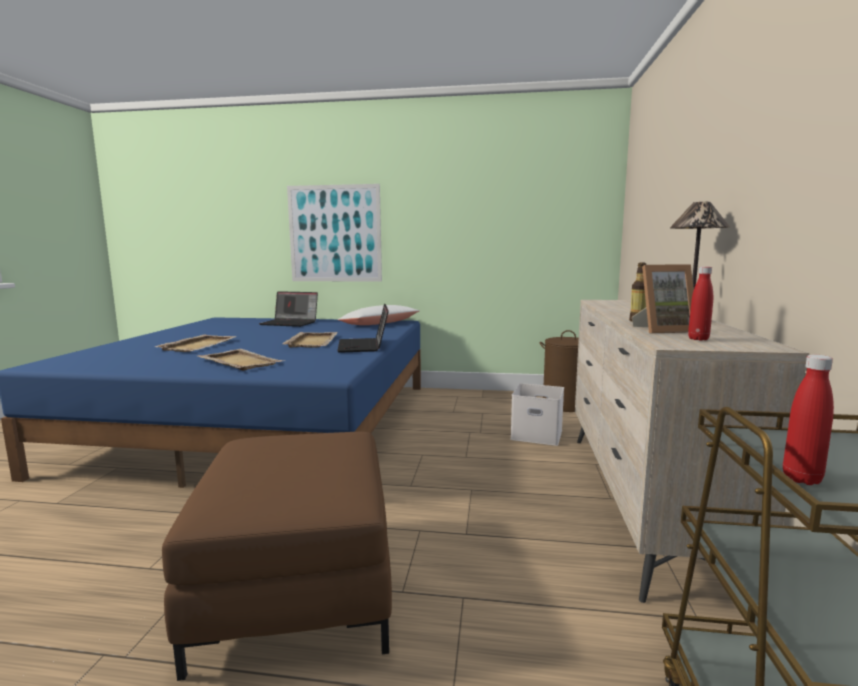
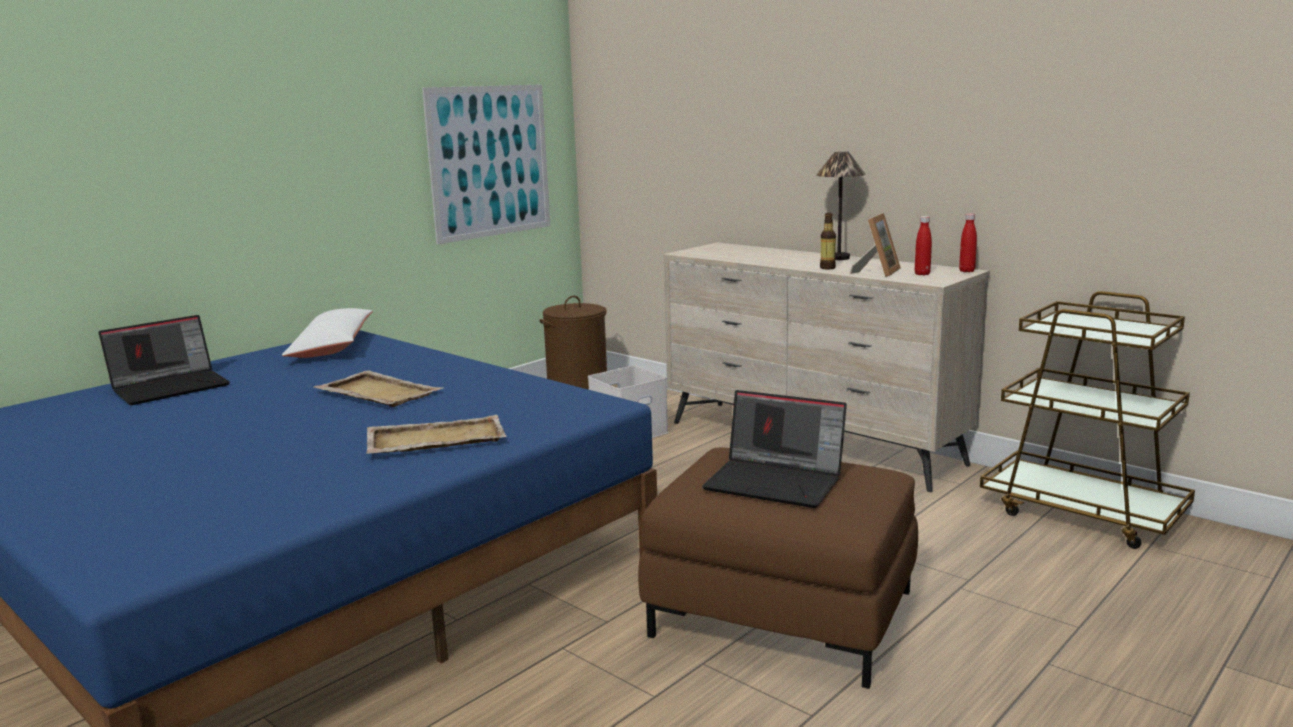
camera: 55 degrees left, 5 degrees up
(199, 345) = (230, 455): beige tray -> none
(335, 234) = (178, 195): picture -> picture (490, 161)
(364, 346) = (475, 375): laptop -> laptop (776, 482)
(801, 479) = (1106, 335): red bottle -> red bottle (967, 271)

